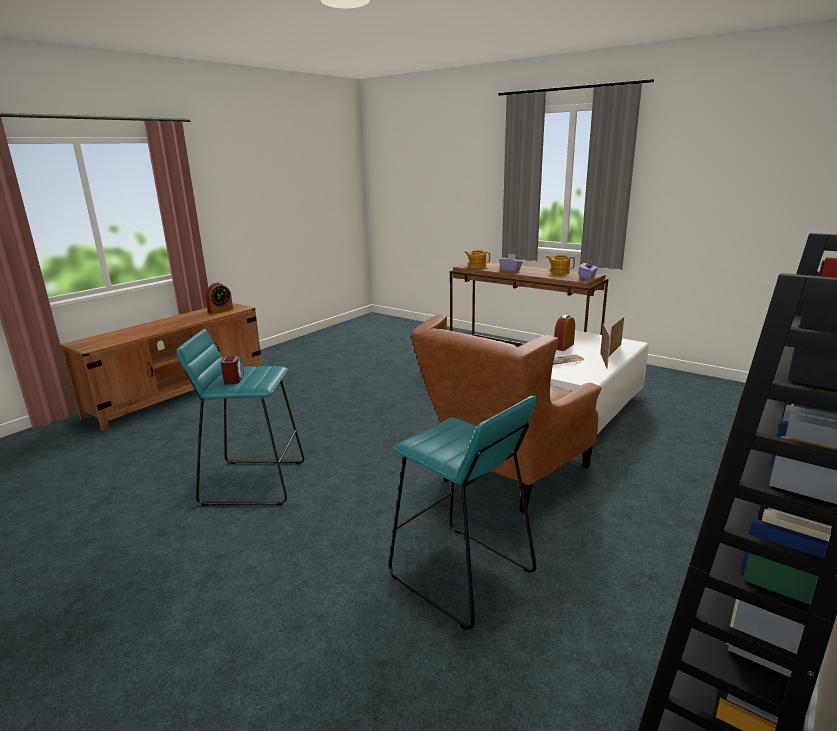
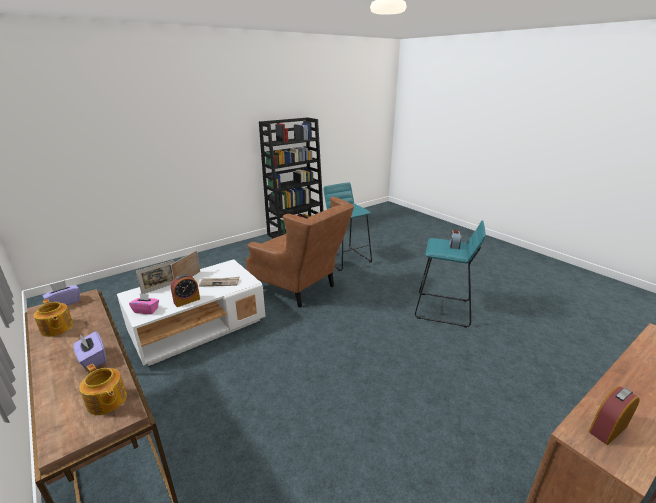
camera: 165 degrees left, 5 degrees up
(504, 477) = (300, 288): brown armchair -> brown armchair turned 75 degrees clockwise
(586, 337) = (146, 310): none -> pink tissue box

